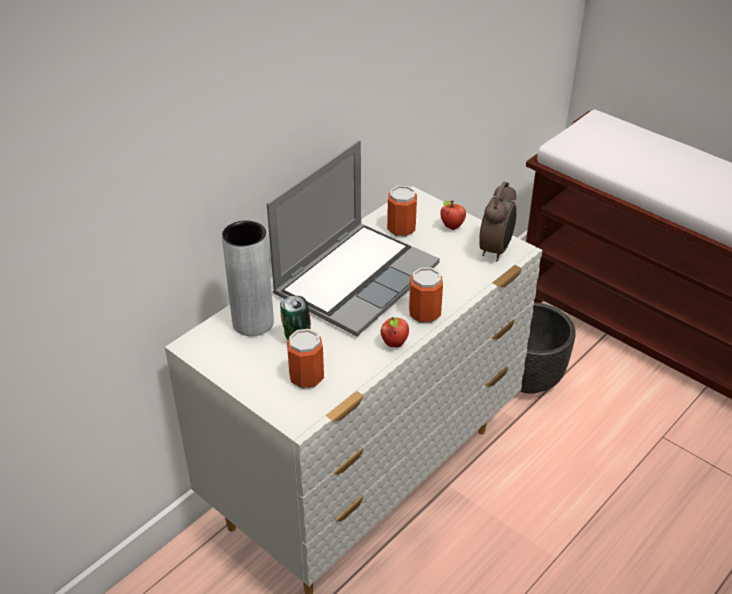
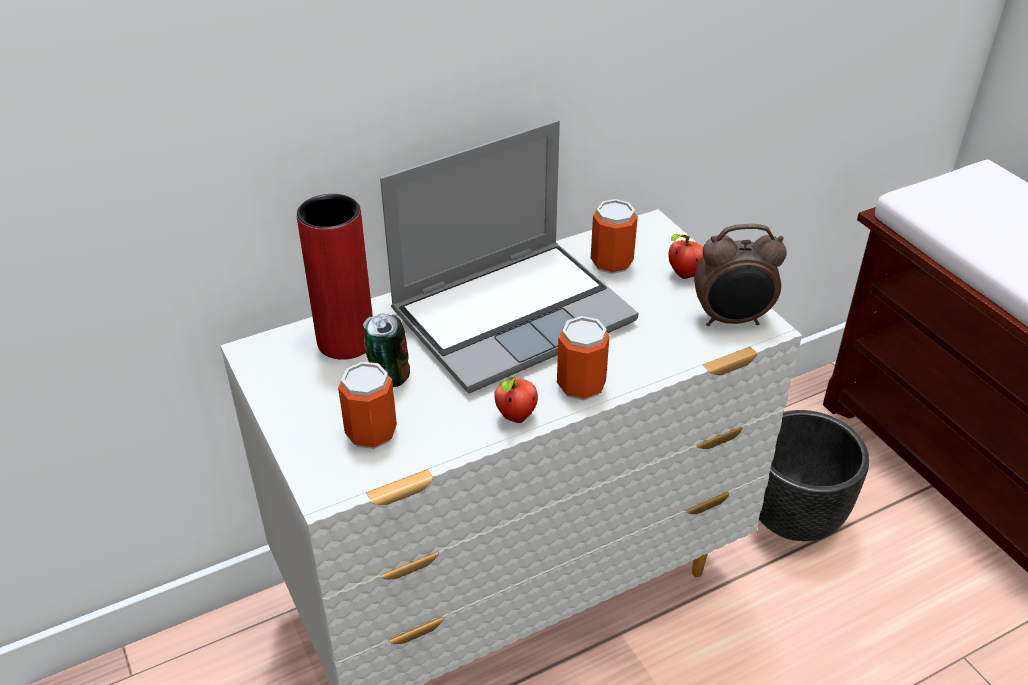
camera: 20 degrees right, 0 degrees up
(253, 323) = (346, 341): grey vase -> red vase
(496, 250) = (732, 320): alarm clock -> alarm clock turned 45 degrees clockwise

